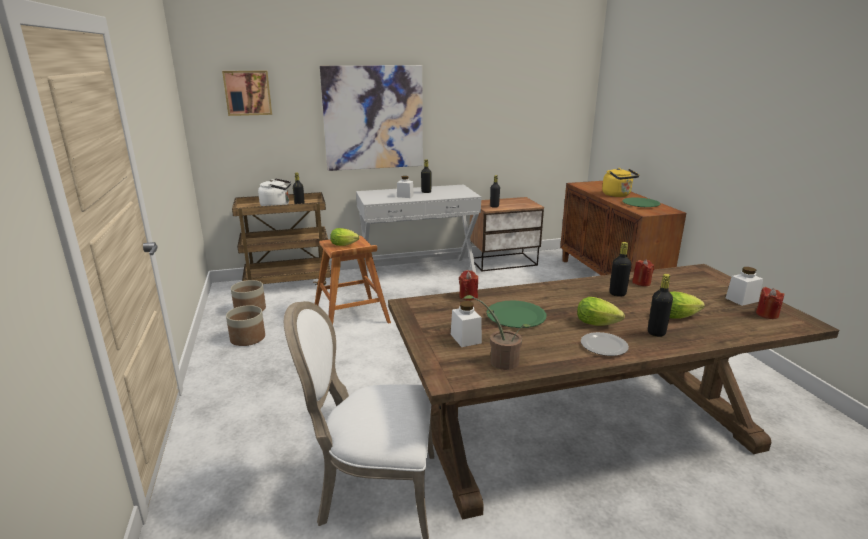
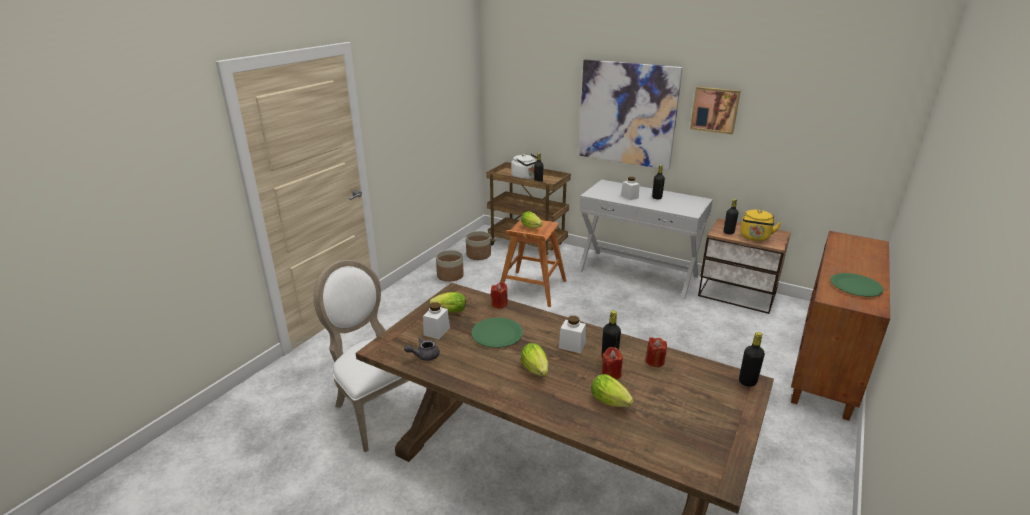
camera: 45 degrees right, 5 degrees up
(248, 93) = (526, 77): picture -> picture (715, 109)
(439, 320) = (448, 311): none -> lettuce
(500, 361) = (424, 356): potted plant -> grey teapot
(603, 346) = (502, 386): plate -> none
(617, 195) = (854, 266): yellow kettle -> yellow kettle (755, 237)
(656, 333) = (561, 401): black bottle -> black bottle (747, 382)
(742, 299) = (712, 426): white jar -> white jar (572, 345)
(767, 314) = (700, 450): red candle -> red candle (611, 373)

